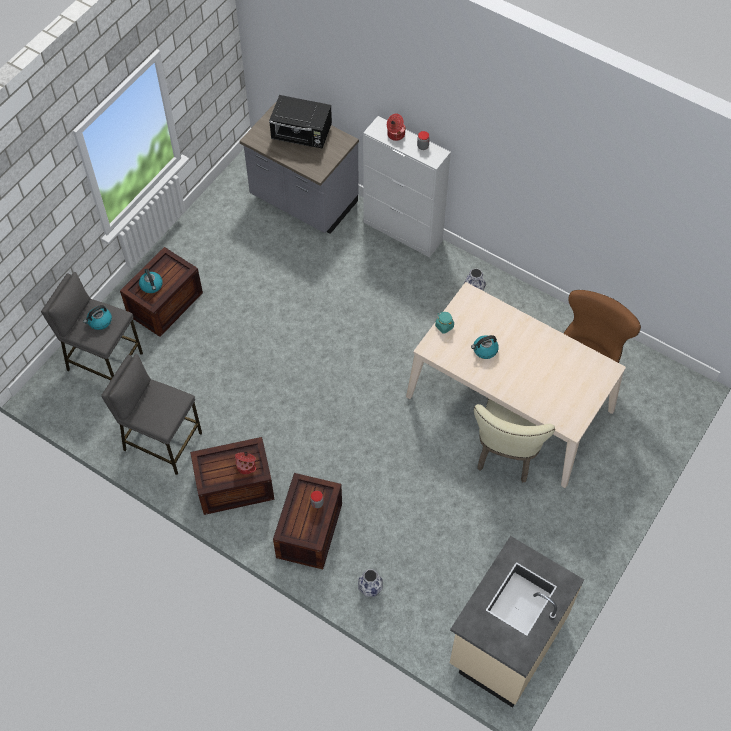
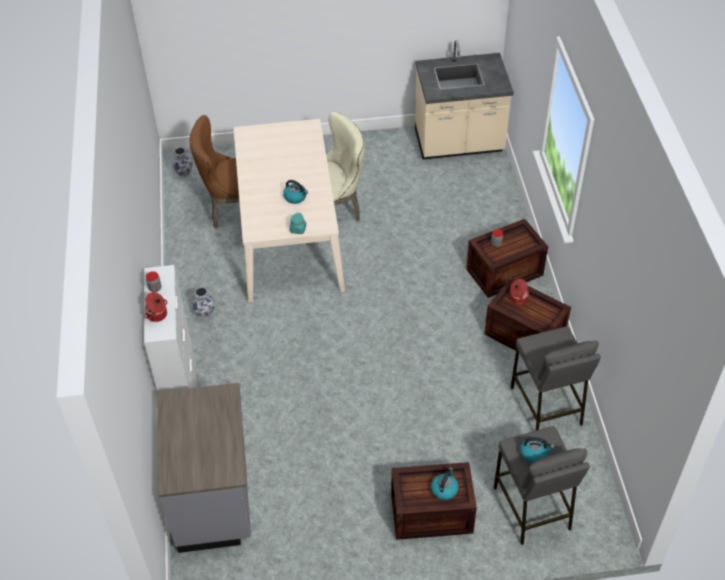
camera: 130 degrees left, 10 degrees down
(302, 135) = (192, 437): black microwave -> none
(370, 589) = (504, 218): vase -> vase (184, 173)

